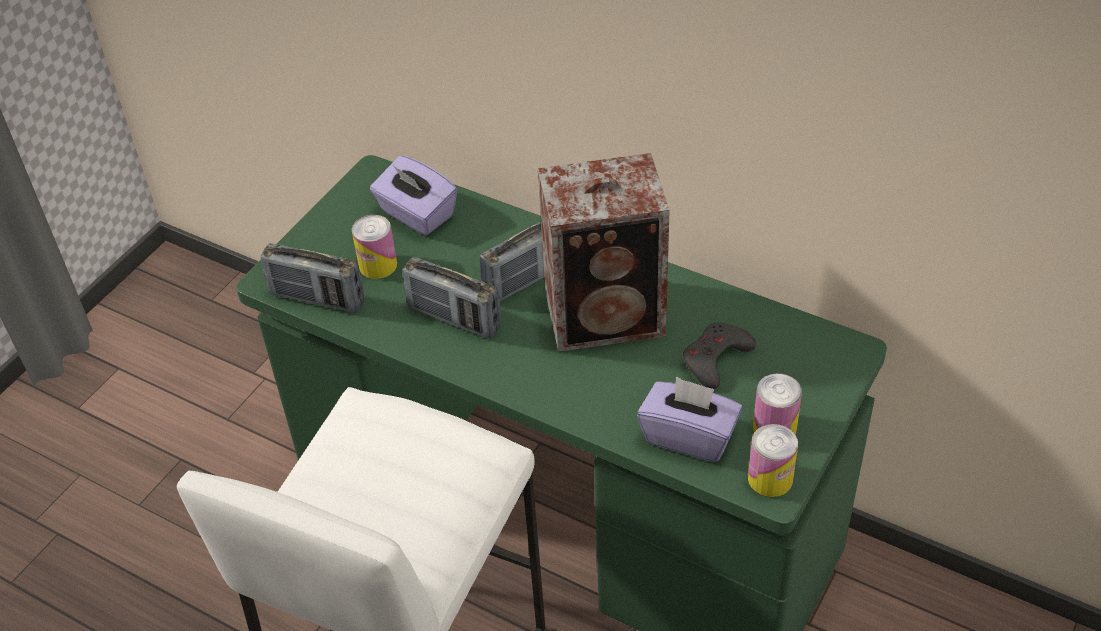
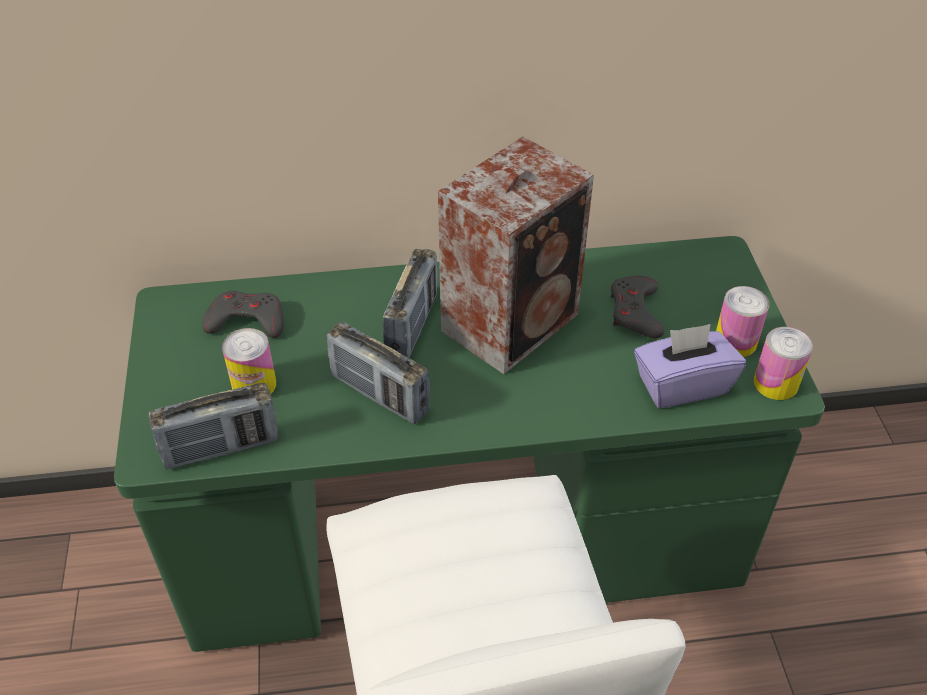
camera: 40 degrees left, 0 degrees up
(416, 214) = (247, 320): purple tissue box -> grey game controller
(454, 318) = (379, 394): radio -> radio turned 45 degrees clockwise

